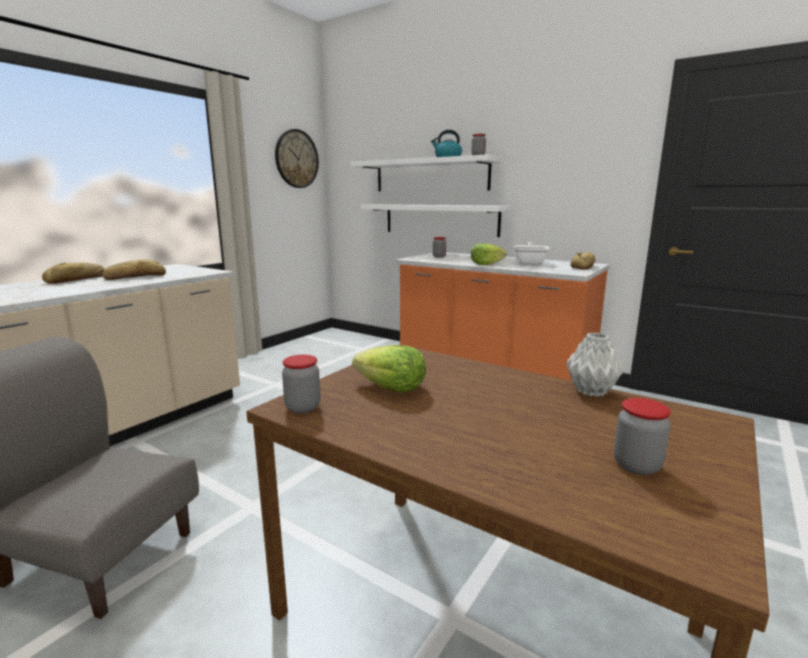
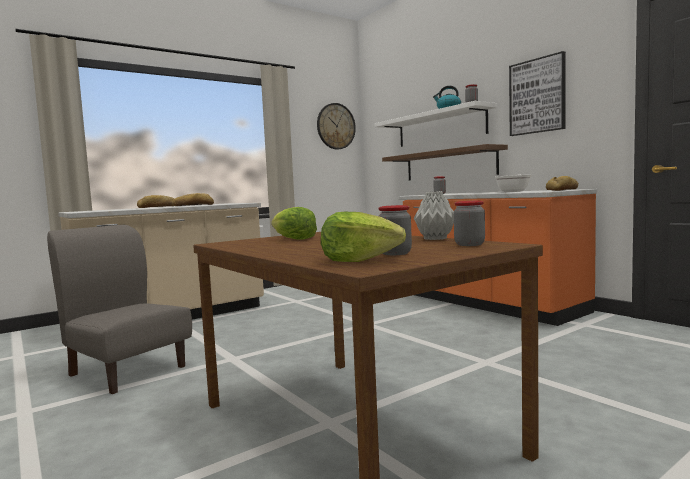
camera: 20 degrees right, 10 degrees down
(303, 407) = (226, 243): jar -> jar (469, 244)
(440, 219) = (449, 164): white shelf -> brown shelf
(486, 264) = (470, 193): lettuce -> lettuce (359, 260)
(551, 156) = (537, 96): none -> picture

